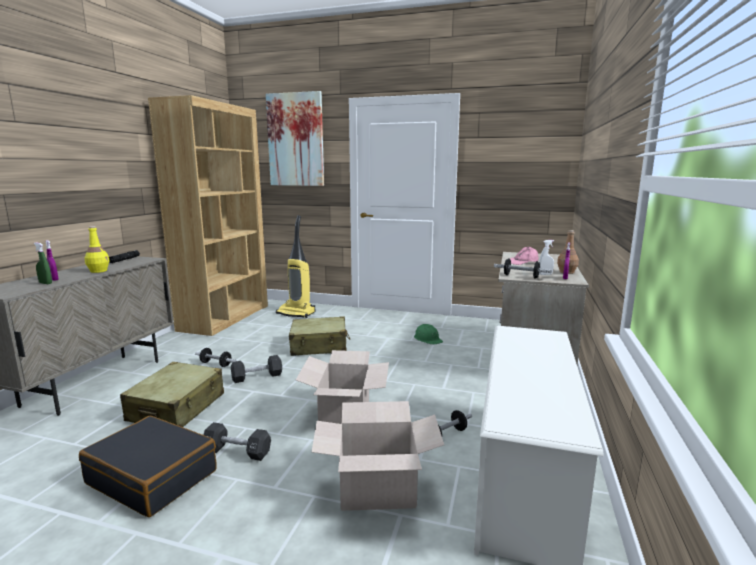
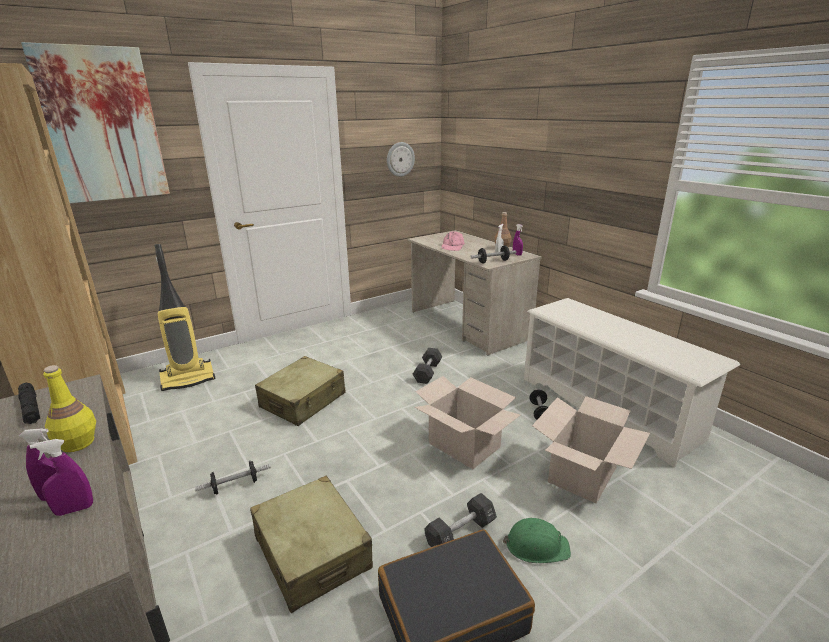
camera: 50 degrees left, 10 degrees up
(45, 283) = (74, 509): green spray bottle -> purple spray bottle
(257, 377) = (316, 466): black dumbbell -> black dumbbell (427, 372)
(428, 339) = (380, 346): green hard hat -> green hard hat (536, 546)
(522, 176) = (400, 159): none -> wall clock

